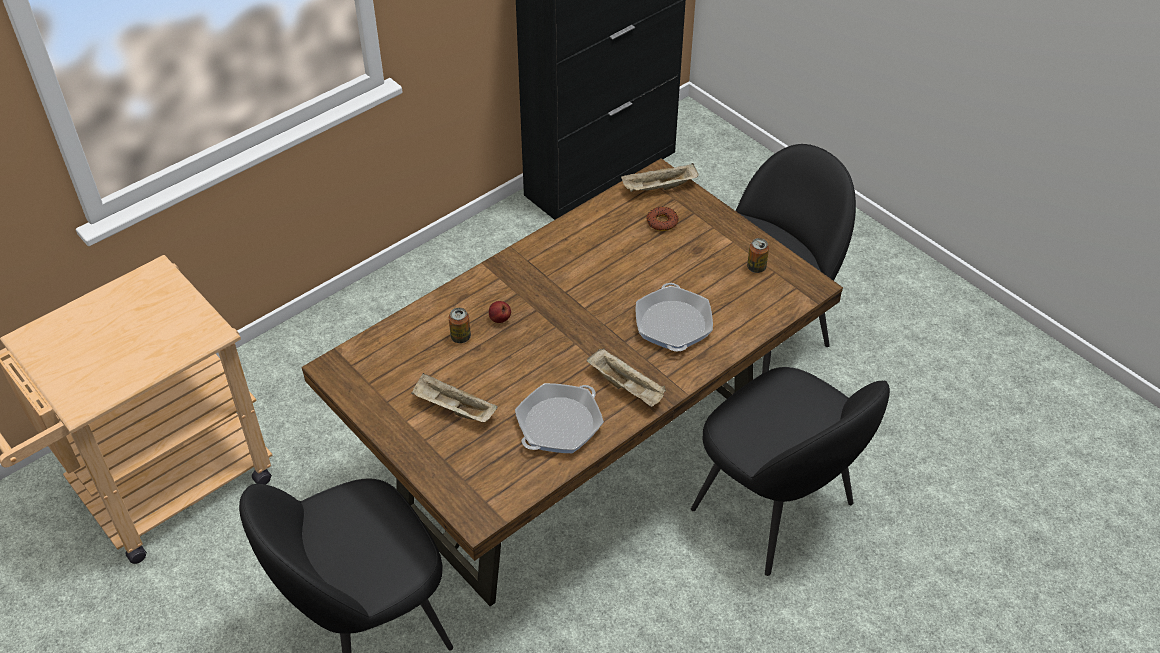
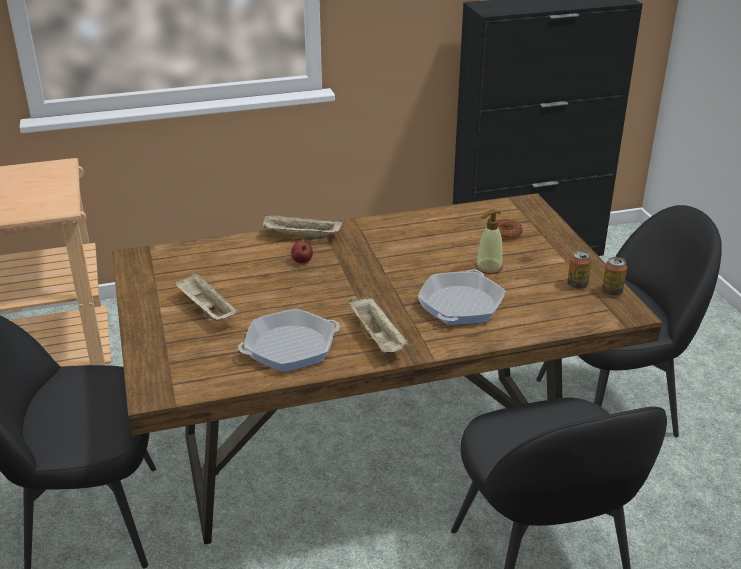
camera: 25 degrees right, 15 degrees down
(460, 337) = (257, 264): can -> can (612, 292)
(659, 188) = (520, 211): beige tray -> beige tray (300, 237)
(671, 271) = (488, 267): none -> soap dispenser

